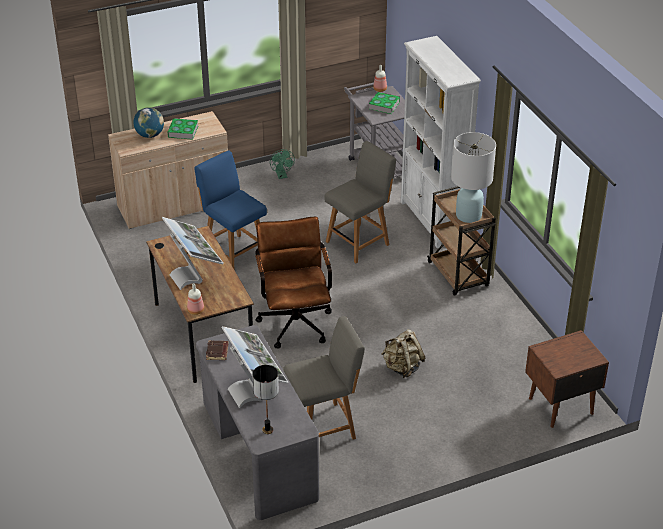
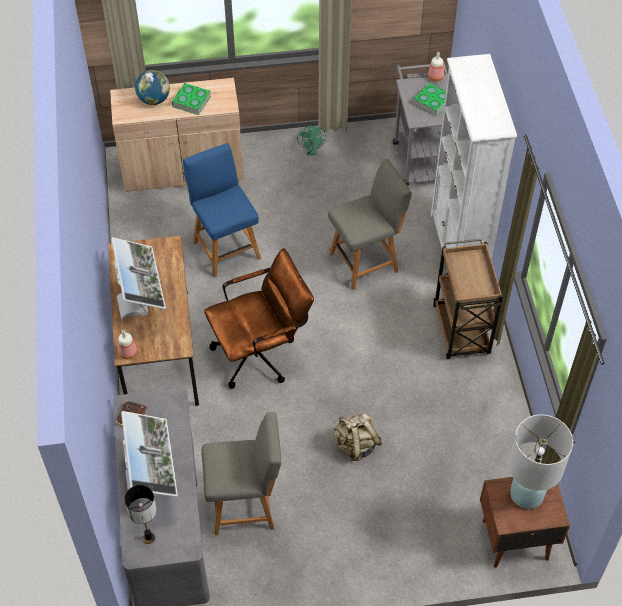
camera: 15 degrees right, 15 degrees up
(295, 320) = (261, 353): brown office chair -> brown office chair turned 60 degrees clockwise
(468, 216) = (474, 284): white table lamp -> white table lamp (526, 494)

